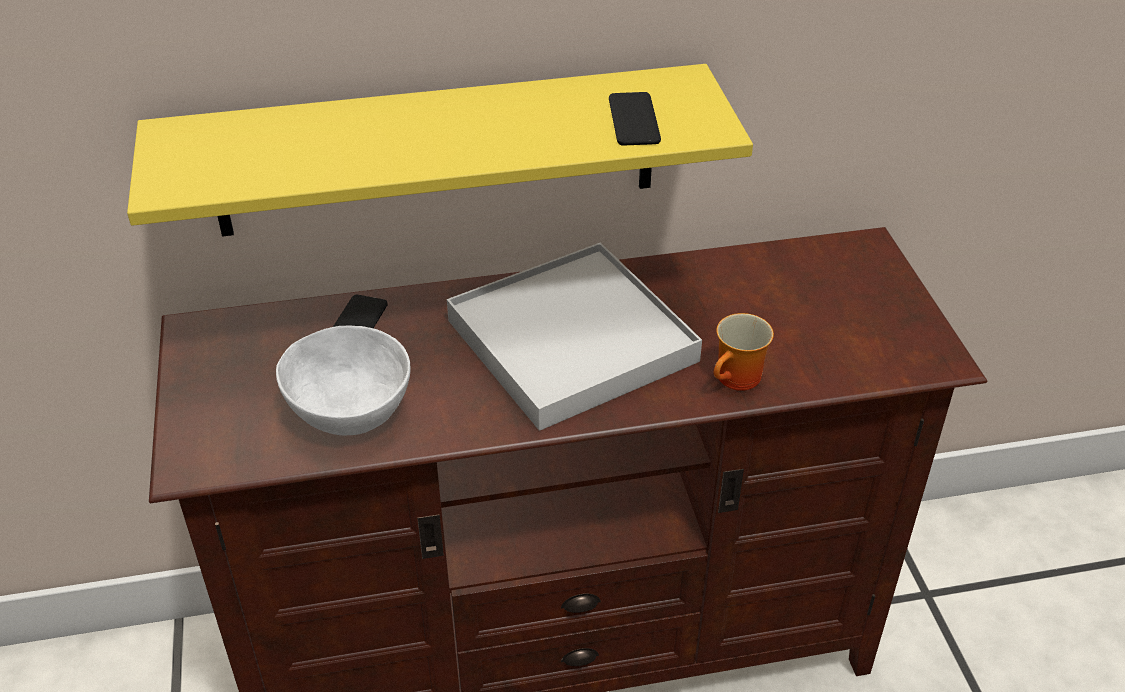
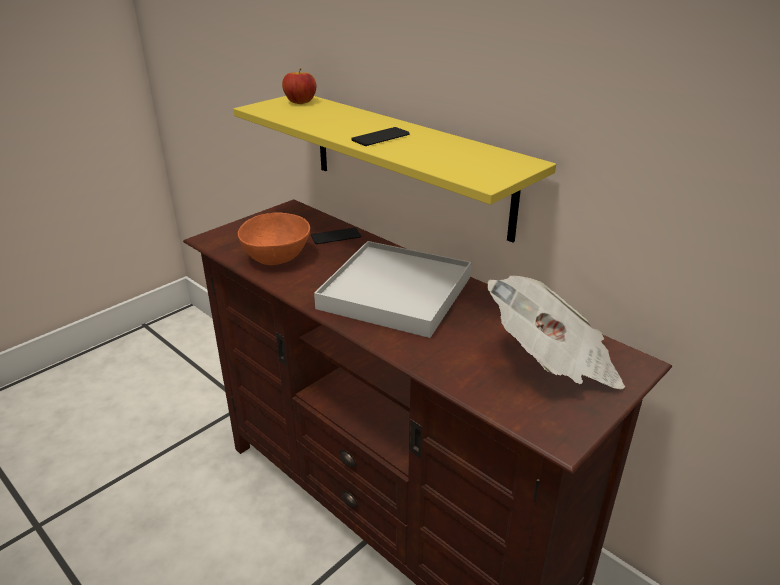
camera: 55 degrees right, 10 degrees down
(202, 140) = (300, 102): none -> apple
(349, 410) = (277, 257): white bowl -> orange bowl
(634, 120) = (458, 162): phone -> phone (380, 137)
(738, 380) = (430, 357): mug -> none
(822, 297) = (552, 362): none -> newspaper

